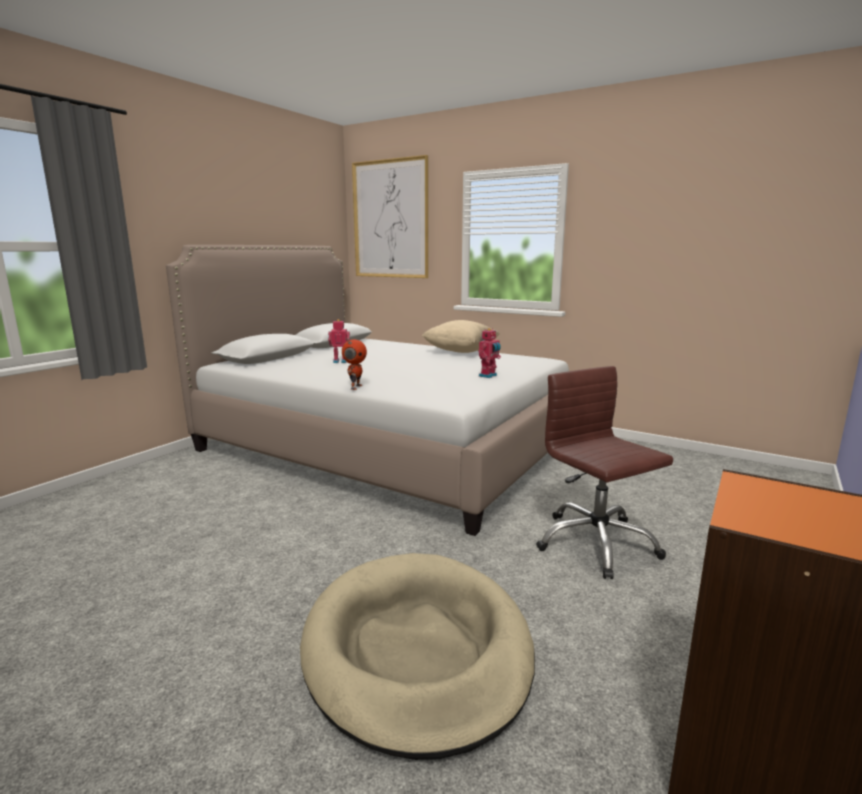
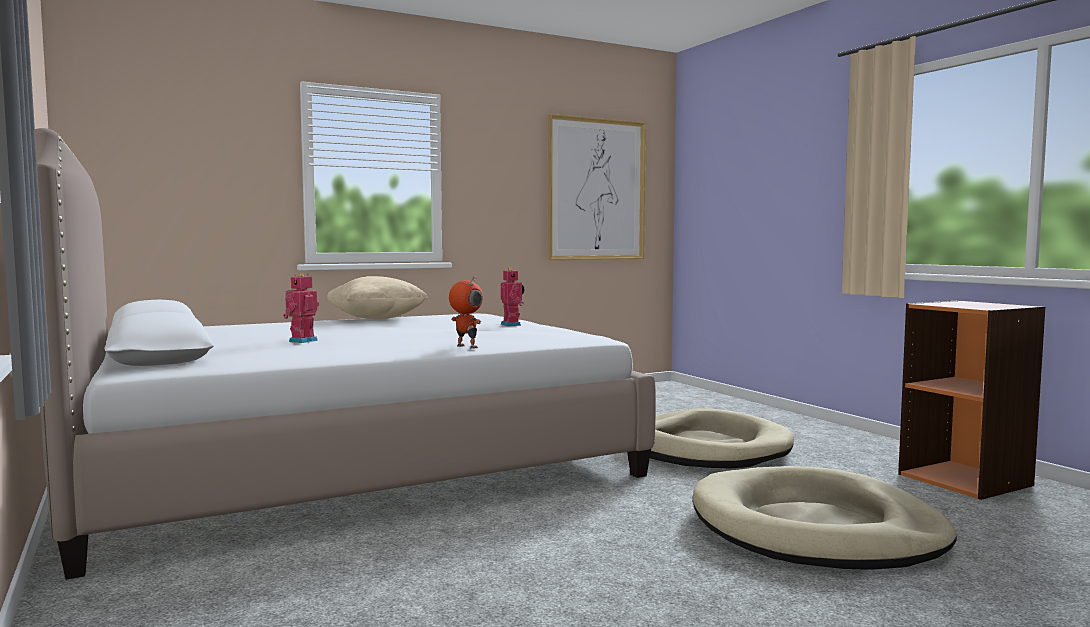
camera: 60 degrees left, 10 degrees down
(390, 219) = (162, 133): picture -> picture (596, 189)
(596, 543) = (702, 448): brown office chair -> beige dog bed

